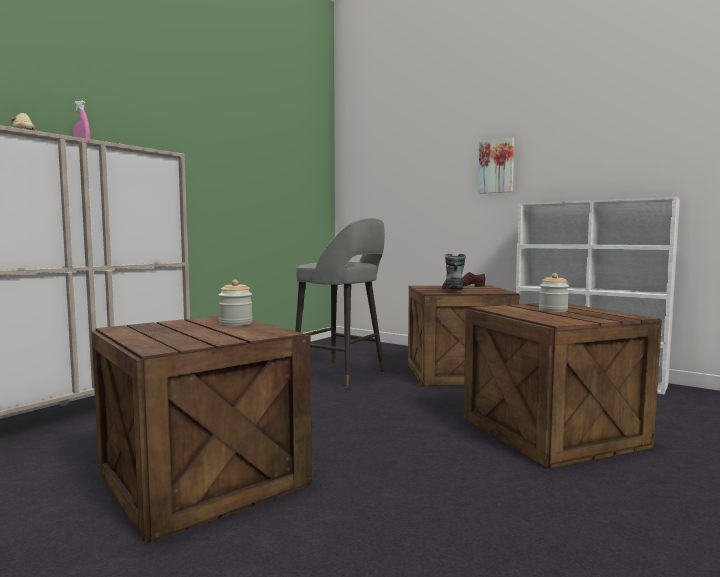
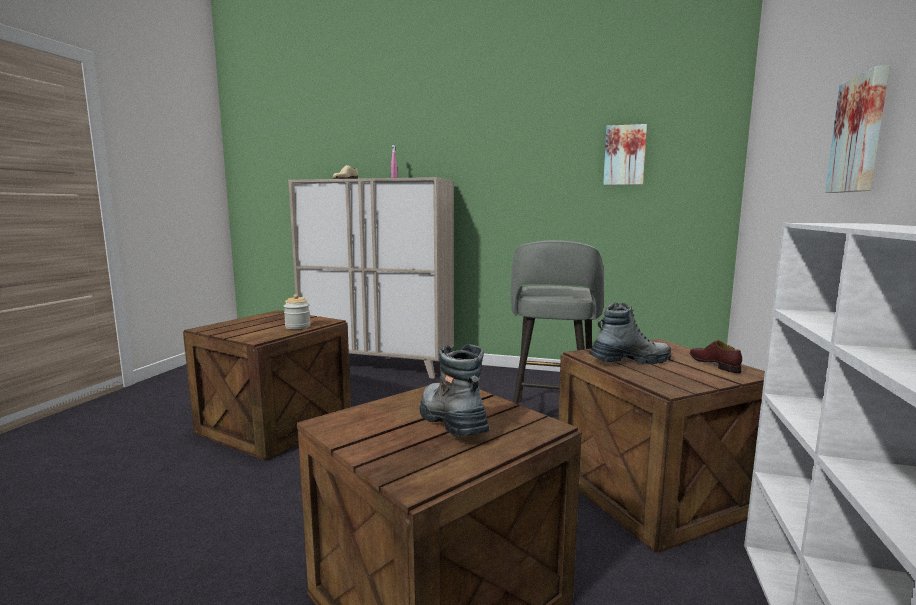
camera: 70 degrees right, 5 degrees up
(279, 160) = (624, 155): none -> picture
(553, 310) = (451, 422): jar -> boot

